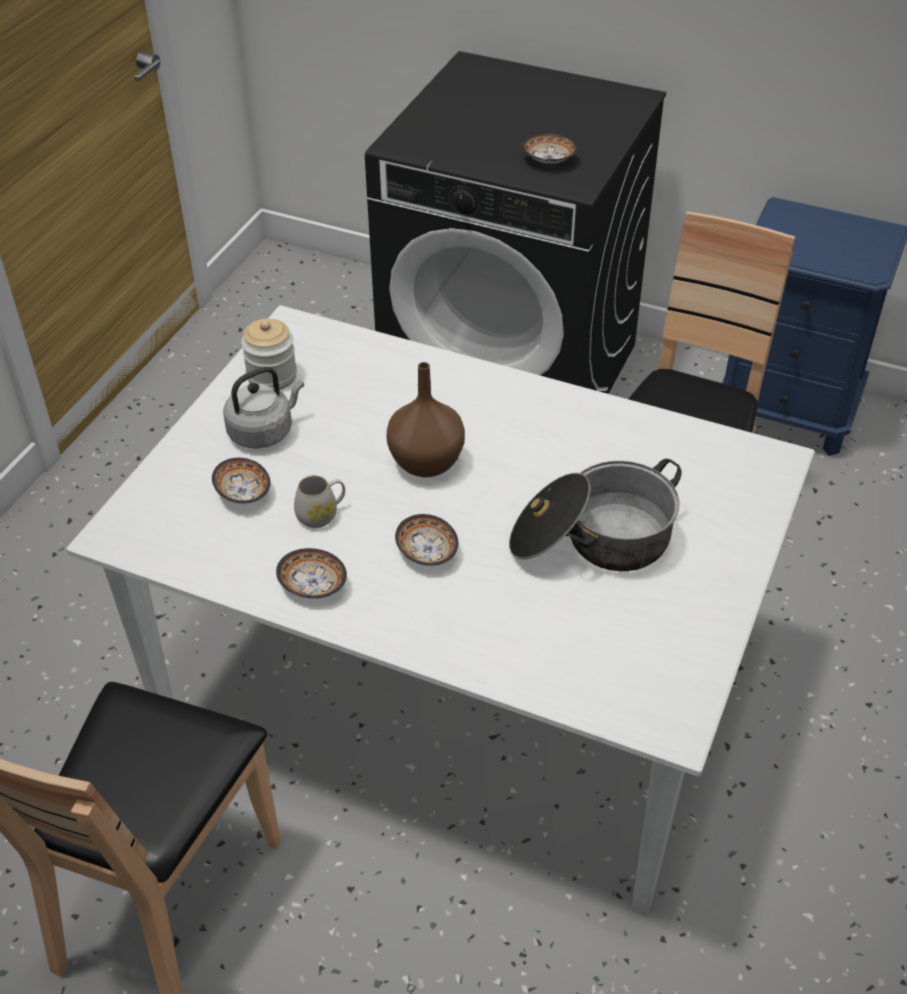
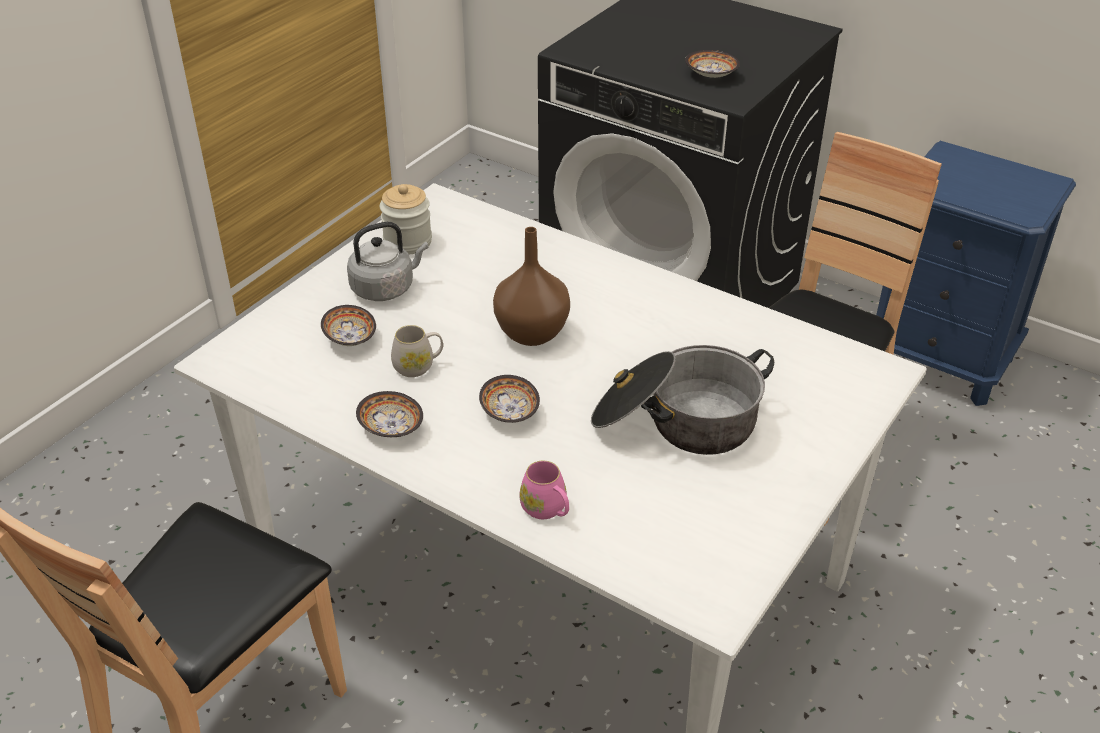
camera: 10 degrees right, 5 degrees down
(491, 650) = (547, 510): none -> pink mug

